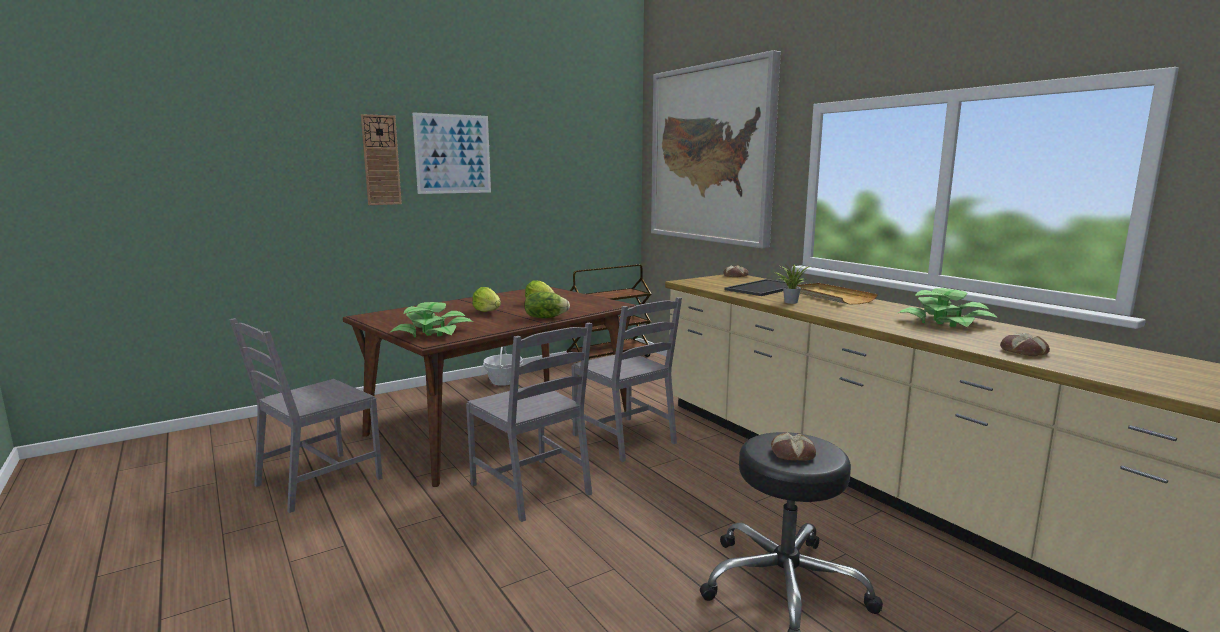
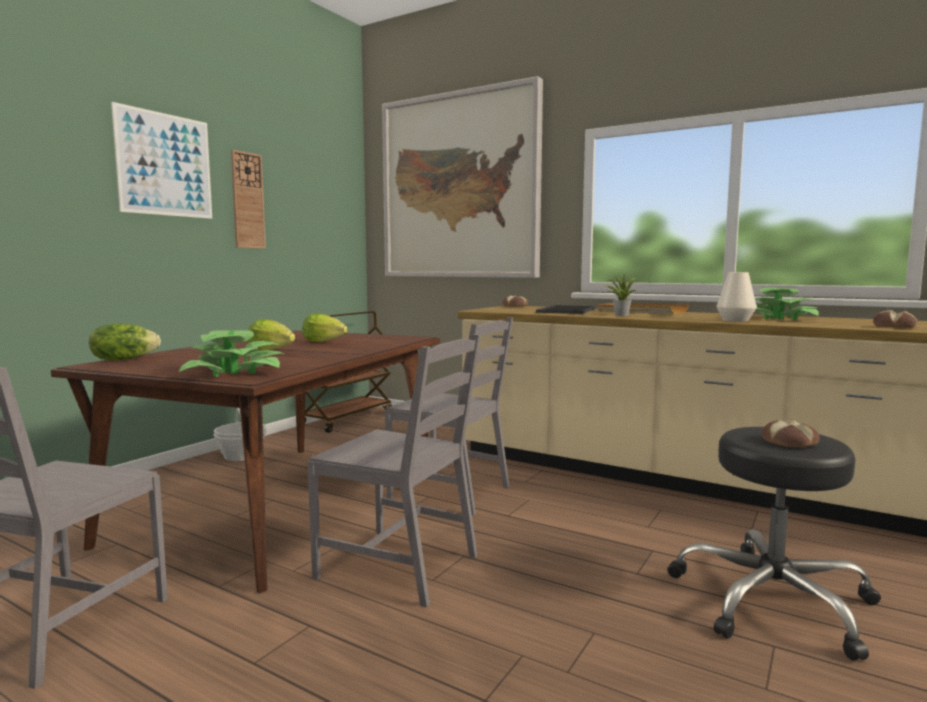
camera: 25 degrees left, 5 degrees down
(381, 160) = (67, 160): wall clock -> wall clock (247, 200)
(545, 317) = (357, 350): lettuce -> lettuce (124, 359)
(878, 322) = (735, 320): none -> white vase

